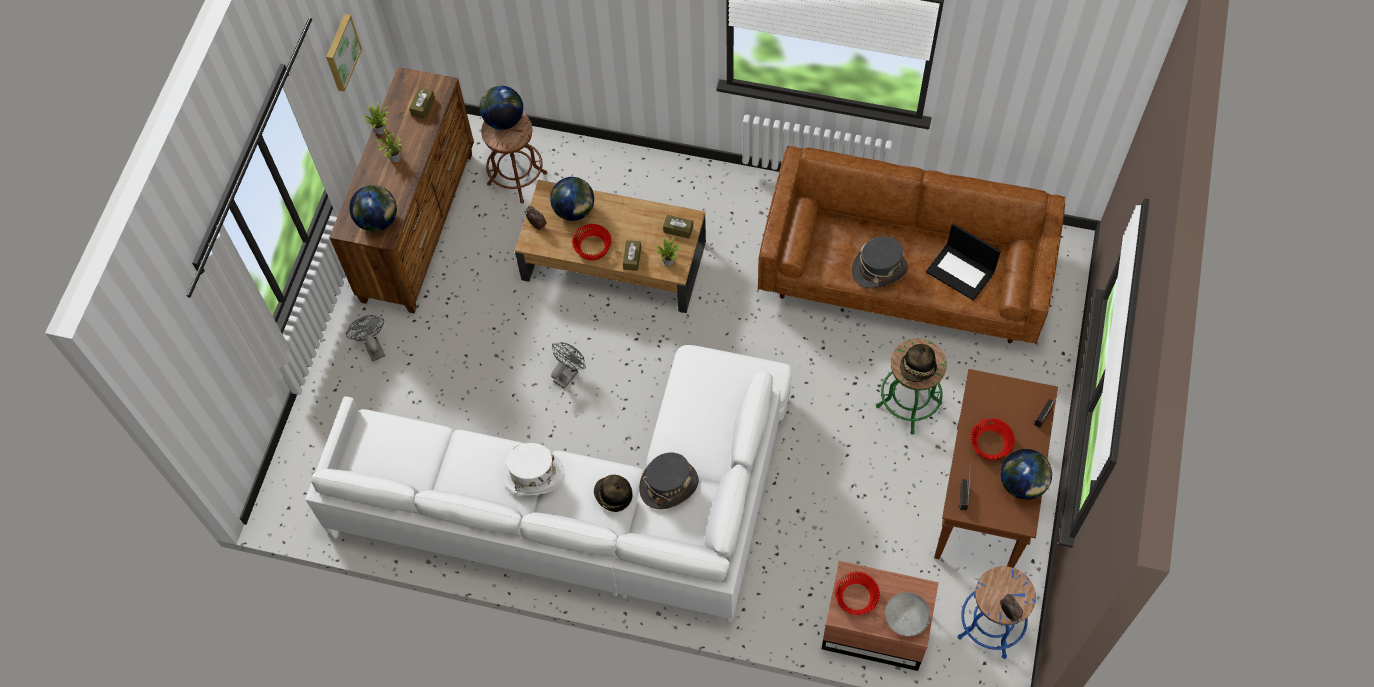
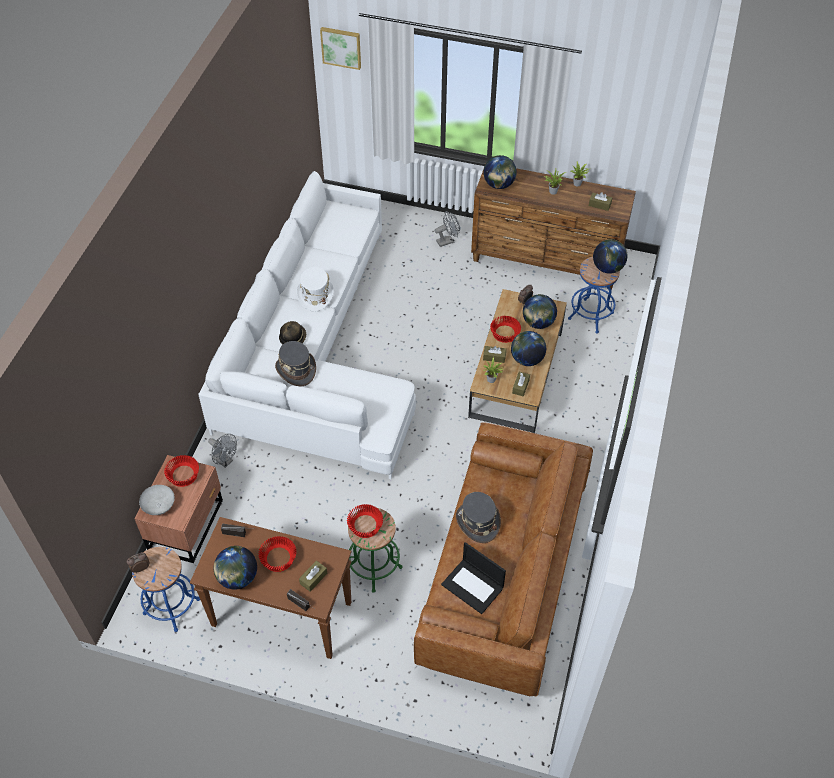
camera: 90 degrees right, 10 degrees down
(341, 52) = (612, 127): picture -> picture (341, 47)
(517, 178) = (591, 315): brown stool -> blue stool
(568, 374) = (419, 345): grey fan -> grey fan (225, 461)
(635, 223) = (527, 359): none -> globe
(917, 369) = (365, 526): hat -> red bowl
(961, 272) = (473, 586): laptop -> laptop turned 90 degrees counterclockwise
(1010, 404) = (313, 578): none -> brown tissue box

